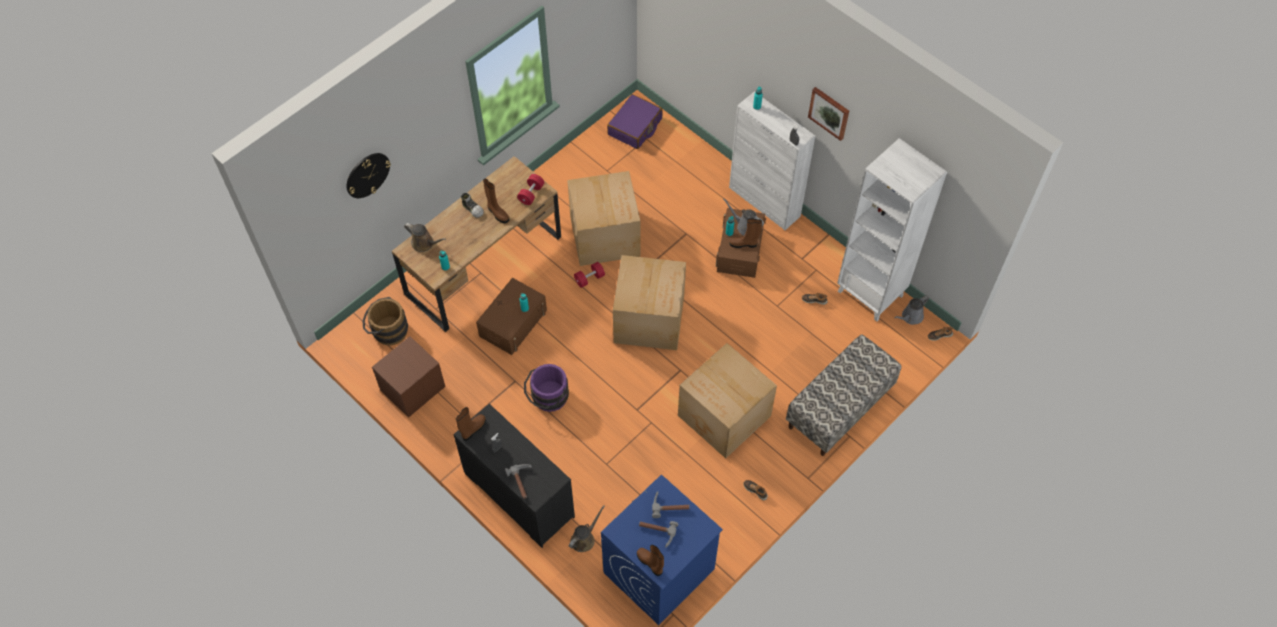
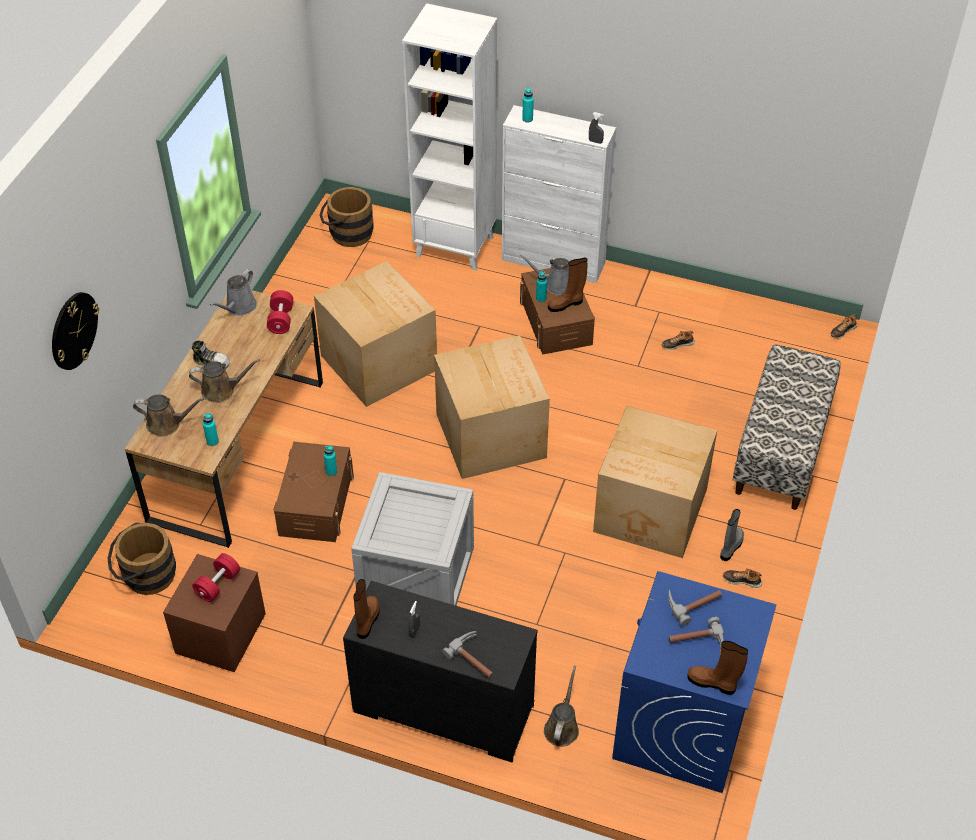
camera: 25 degrees left, 10 degrees down
(469, 232) = (221, 390): none -> brown watering can
(497, 213) = (248, 356): brown boot -> none
(548, 399) = (414, 576): purple bucket -> crate
(589, 278) = (387, 417): red dumbbell -> red dumbbell (218, 584)
(635, 127) = (347, 233): purple suitcase -> brown bucket
(762, 464) = (730, 547): none -> grey boot
(829, 112) = (632, 83): picture -> none
(871, 293) = (738, 315): white bookcase -> white bookcase (455, 246)
(910, 317) = (798, 323): grey watering can -> grey watering can (239, 307)

